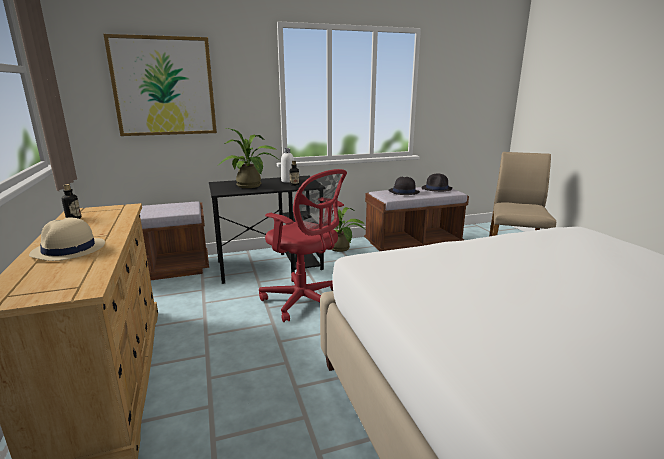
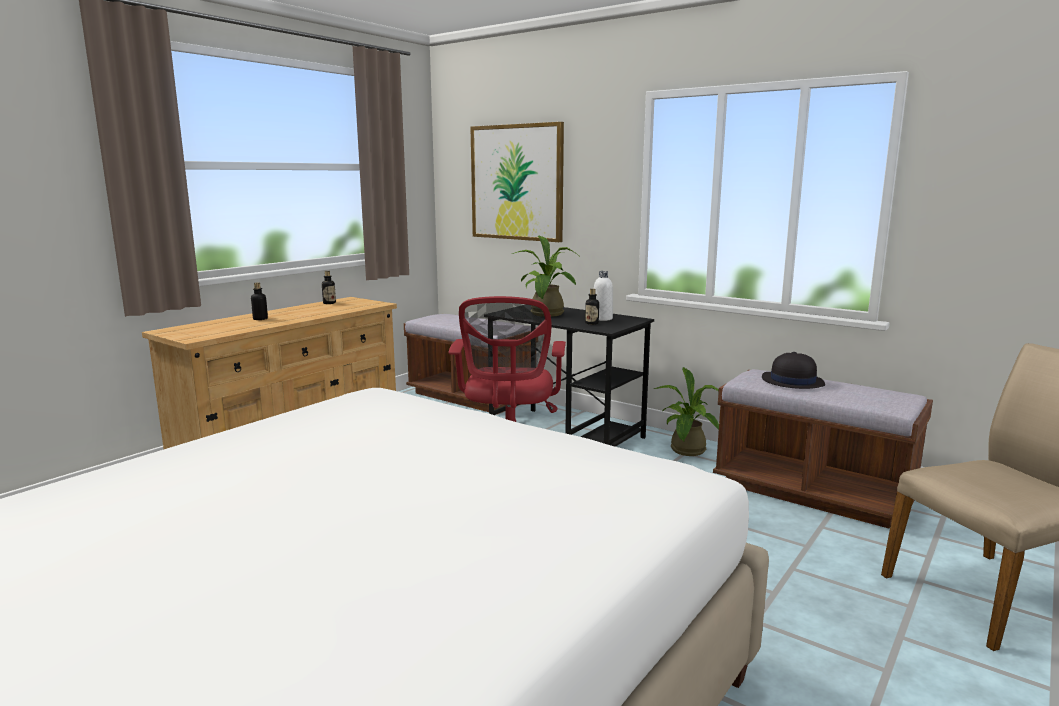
camera: 55 degrees right, 5 degrees down
(68, 250) = (260, 319): beige hat -> bottle
(437, 188) = (875, 394): black hat -> none

